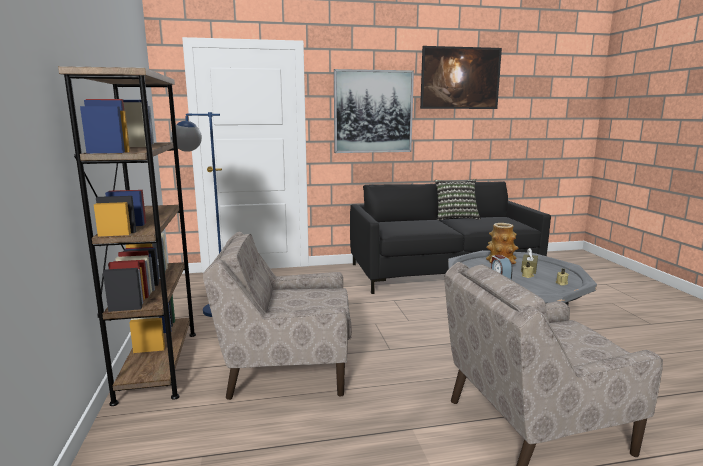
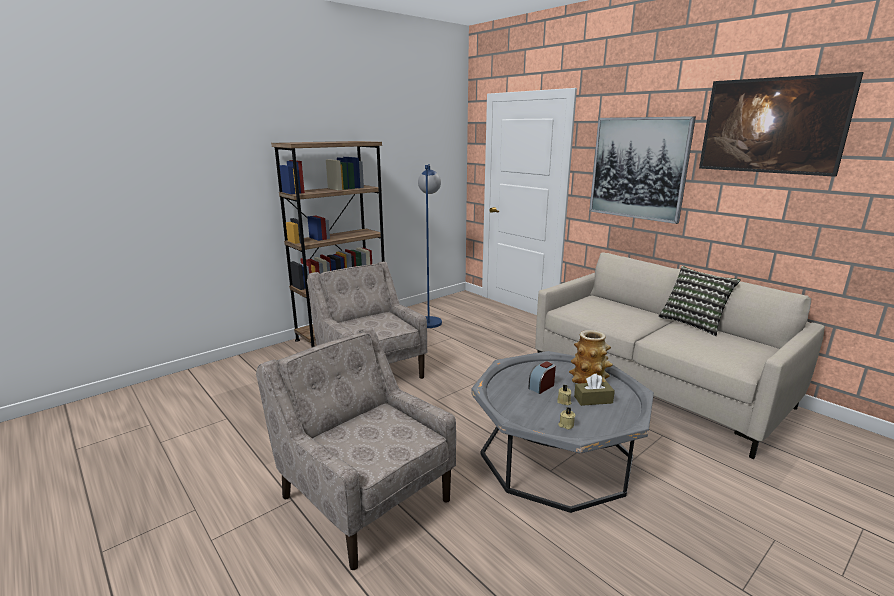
camera: 60 degrees right, 5 degrees up
(442, 272) = (655, 385): black sofa -> beige sofa

